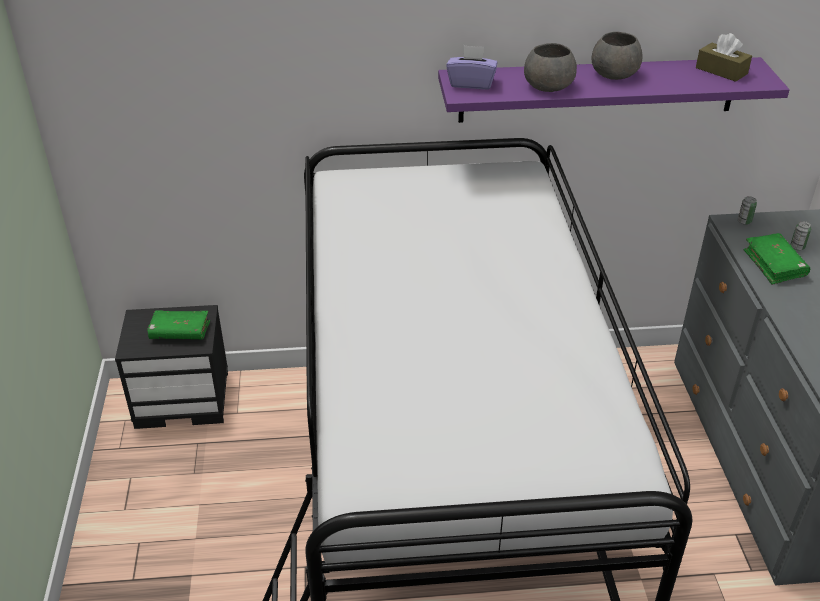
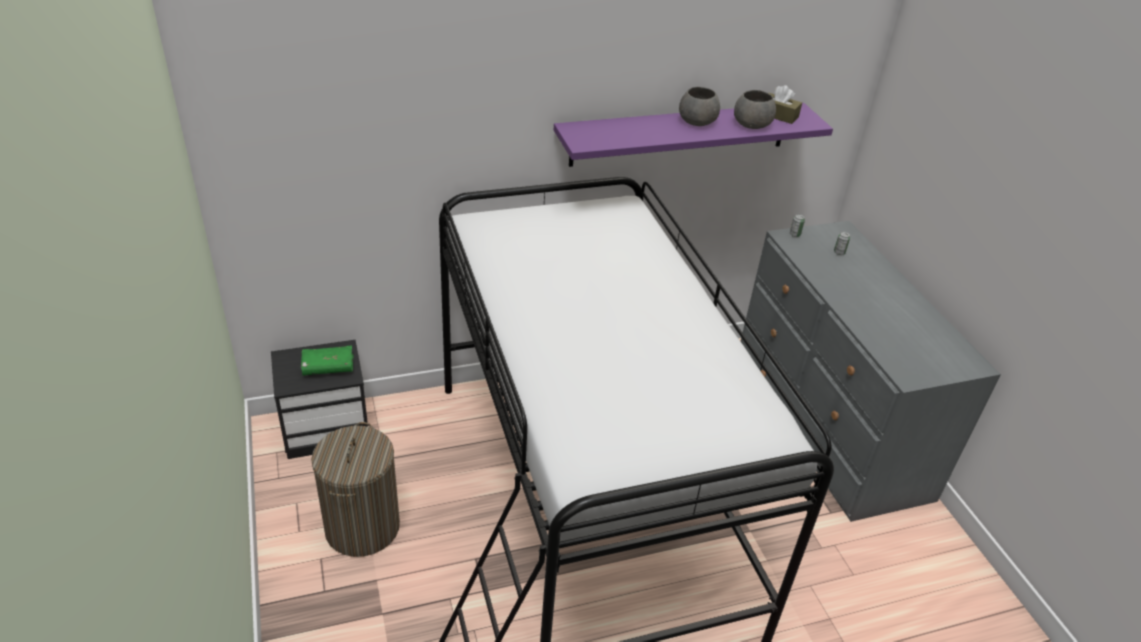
camera: 15 degrees left, 0 degrees up
(192, 513) = (362, 527): none -> laundry basket
(471, 83) = (586, 134): purple tissue box -> none
(547, 86) = (648, 134): grey bowl -> grey bowl (751, 124)
(774, 265) = (826, 268): green book -> none

